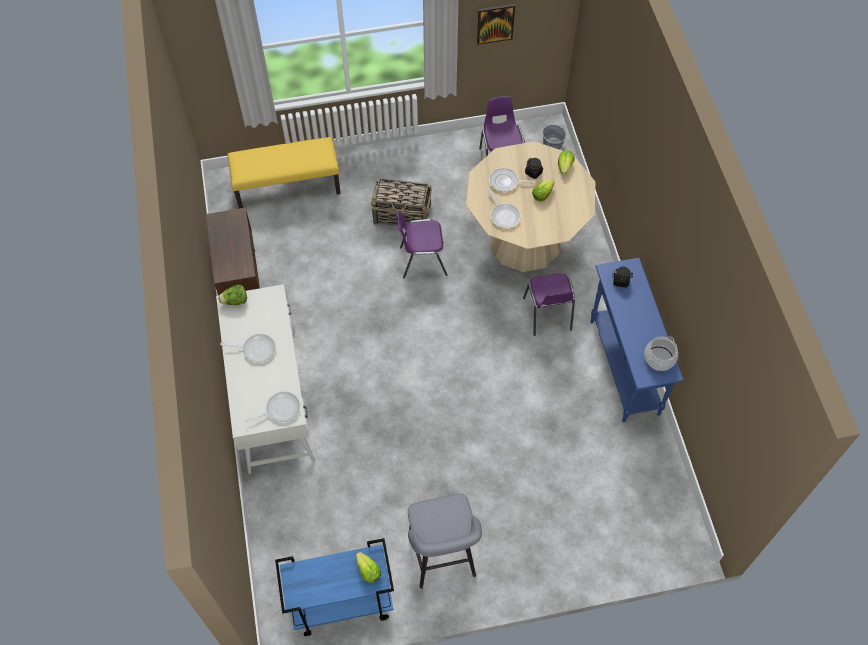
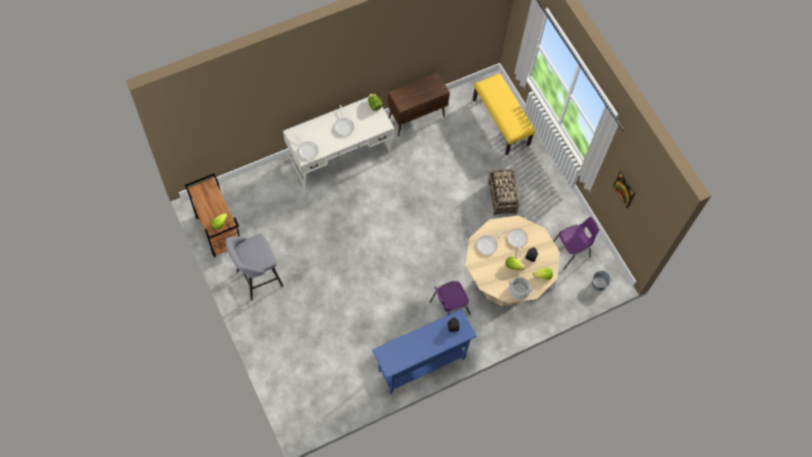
camera: 70 degrees right, 5 degrees up
(341, 604) = (218, 230): blue cart -> brown cart
(421, 260) = (468, 219): purple chair -> none
(659, 358) = (398, 360): cooking pot -> cooking pot (519, 290)

